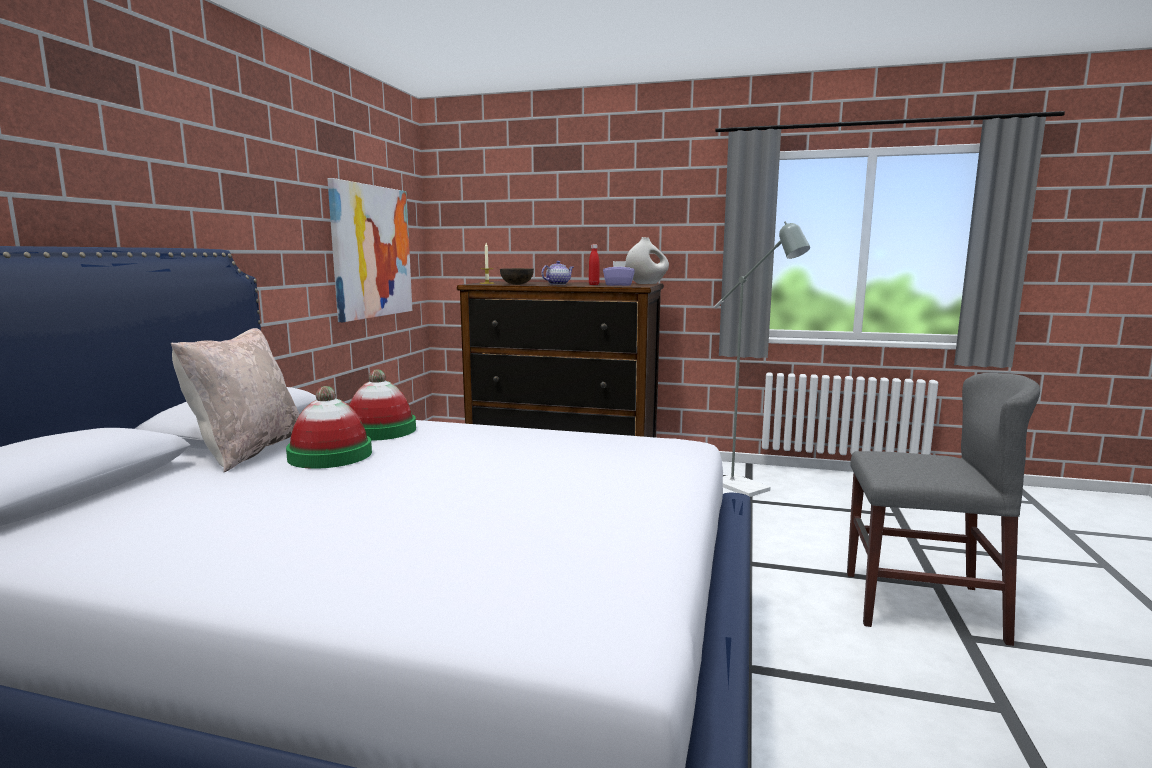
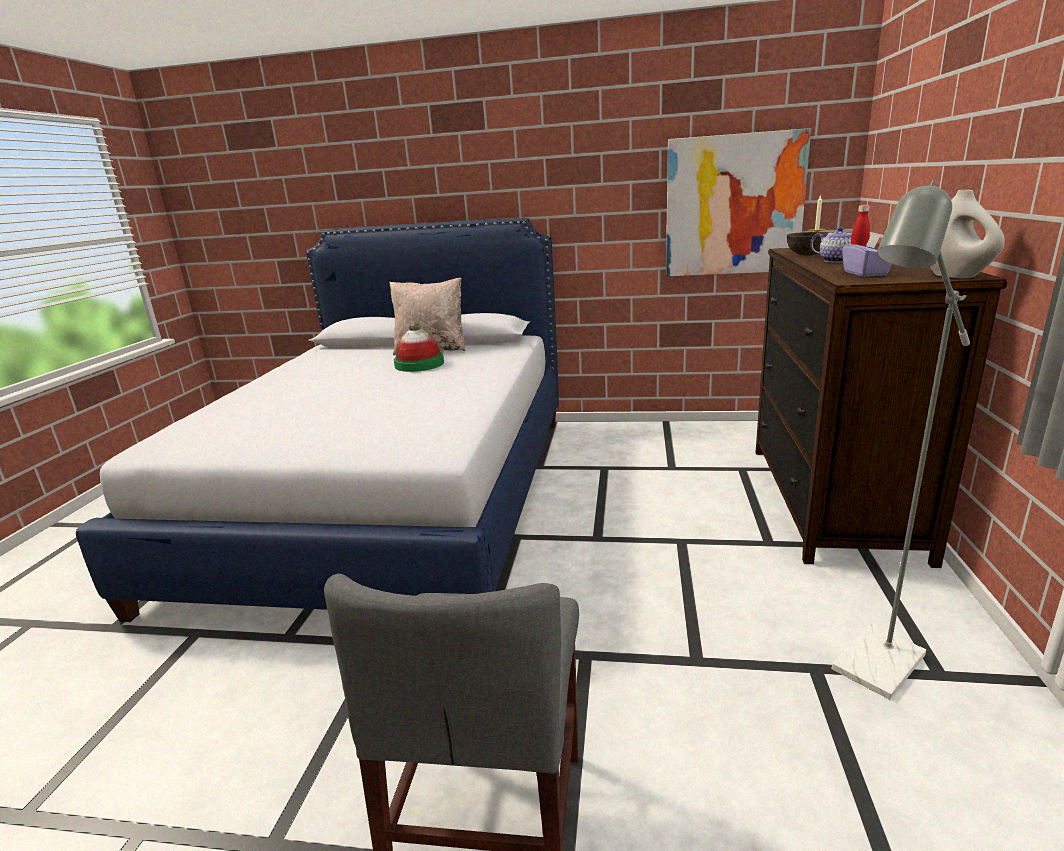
camera: 85 degrees right, 10 degrees up
(380, 430) = (476, 363): hat -> none

